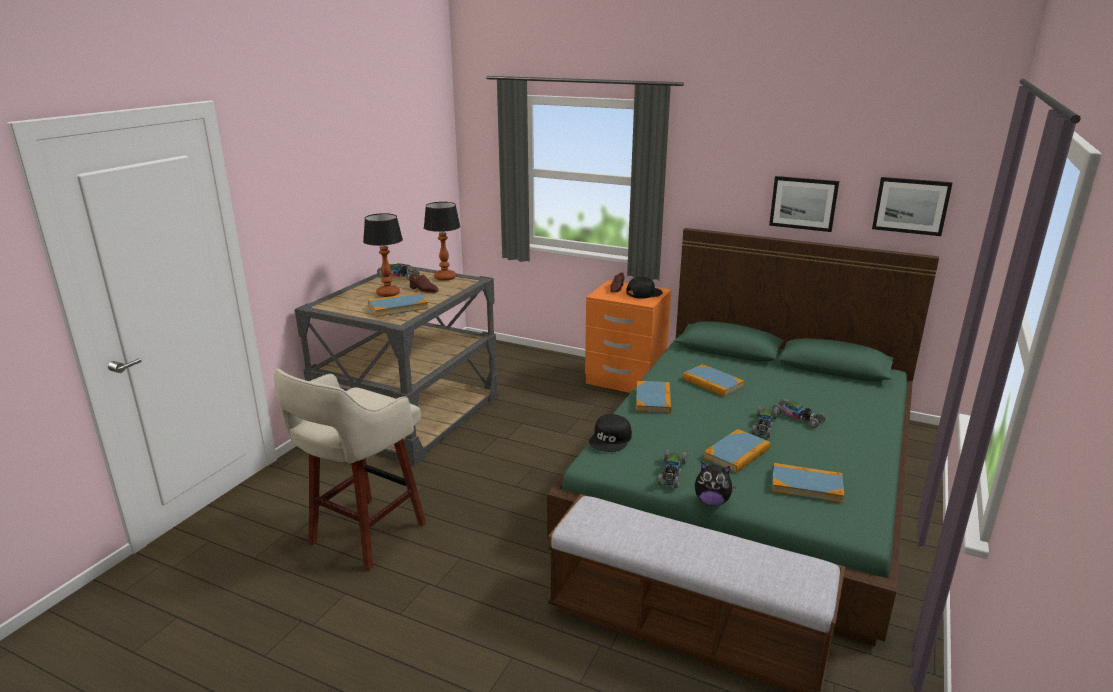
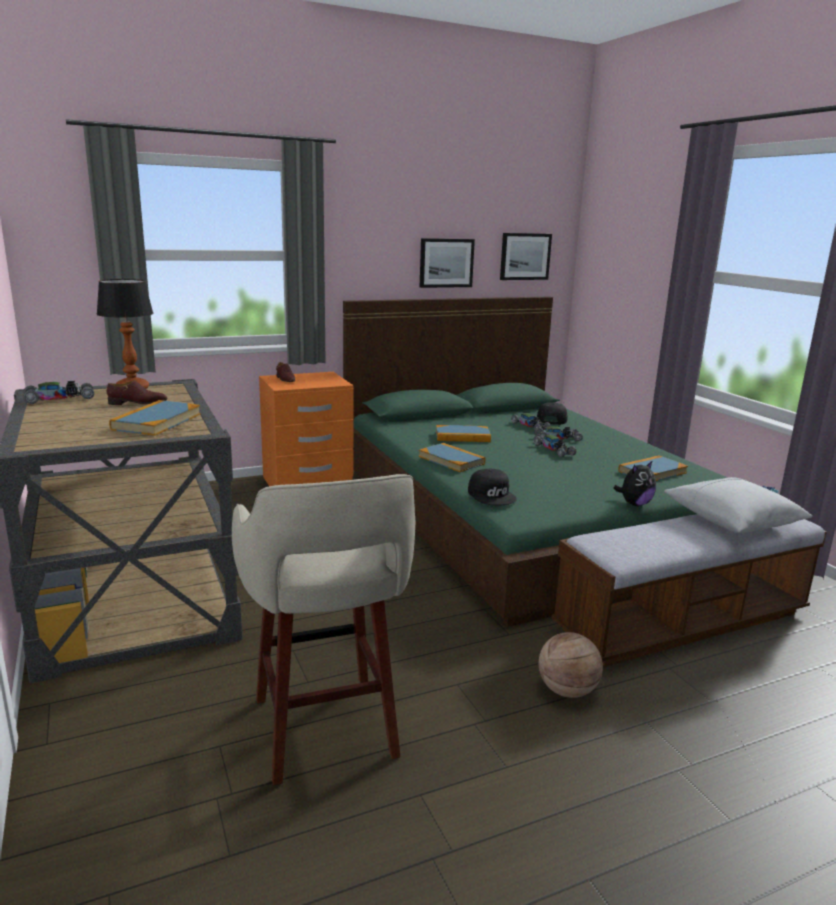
camera: 50 degrees left, 5 degrees down
(388, 293) = (98, 415): table lamp -> none
(507, 606) = (567, 691): none -> basketball
(643, 293) = (318, 378): black cap -> black cap (551, 419)
(671, 473) = (578, 498): toy car -> toy car (530, 426)
(737, 453) = (580, 471): book -> none
(742, 557) = (732, 521): none -> grey pillow

